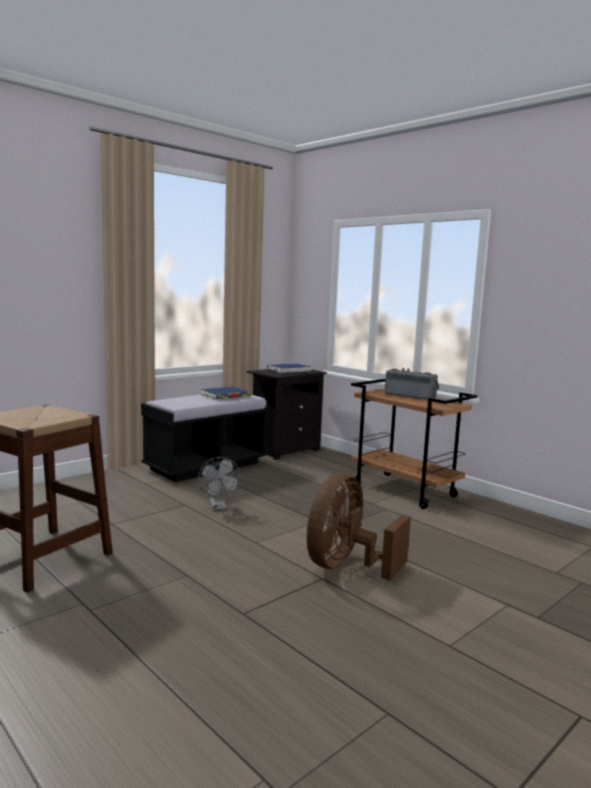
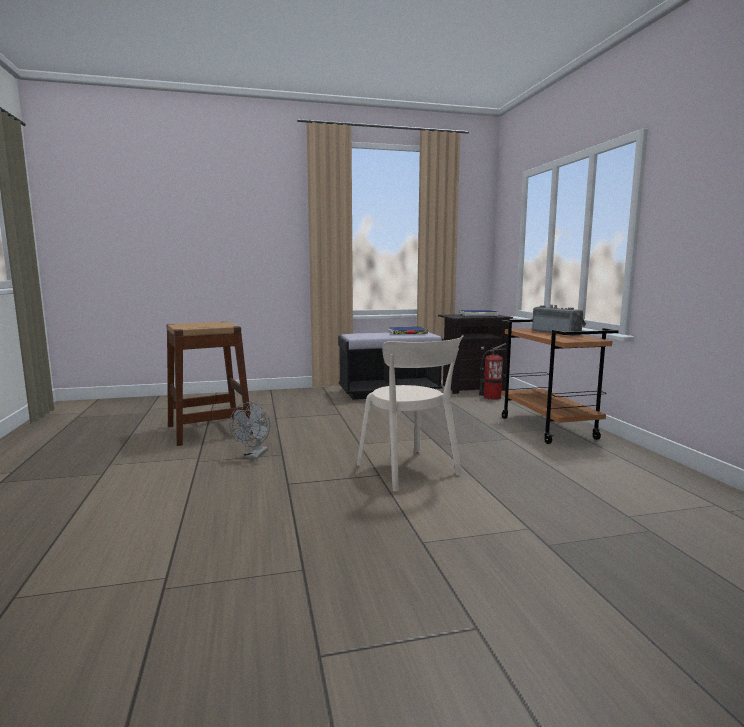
camera: 30 degrees right, 0 degrees up
(218, 507) = (362, 418): grey fan -> grey fan (254, 456)
(317, 460) = (491, 397): none -> fire extinguisher
(346, 566) = (410, 471): brown fan -> beige chair

